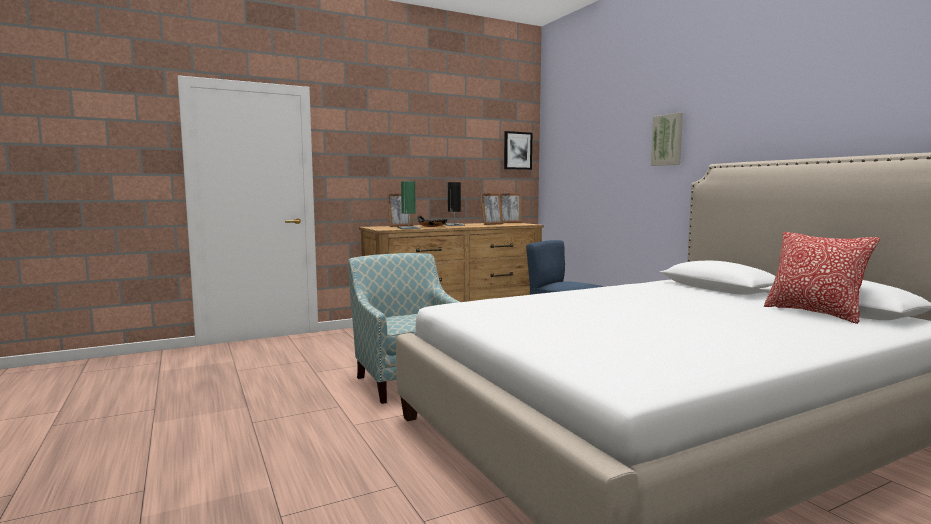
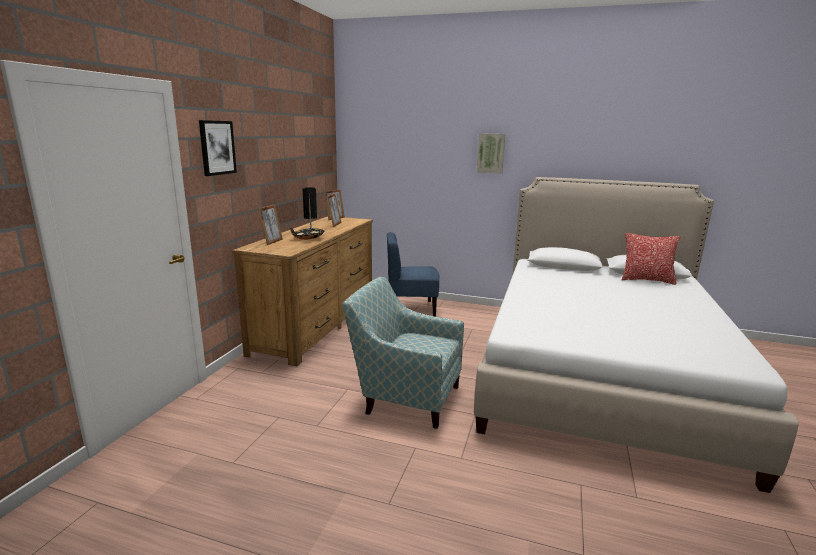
camera: 45 degrees left, 10 degrees up
(408, 228) = (300, 246): green table lamp -> none
(517, 150) = (325, 146): picture -> picture (217, 147)

